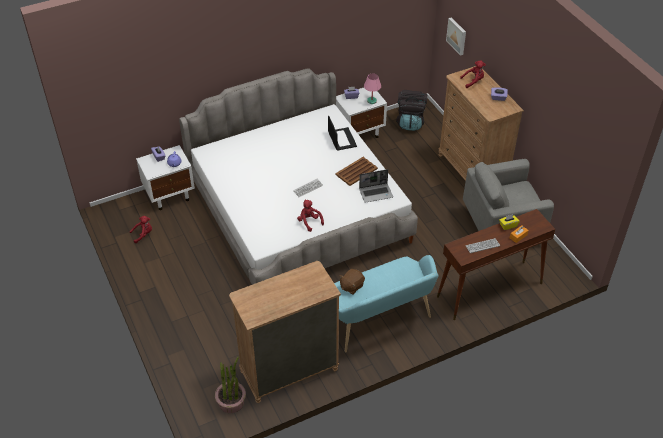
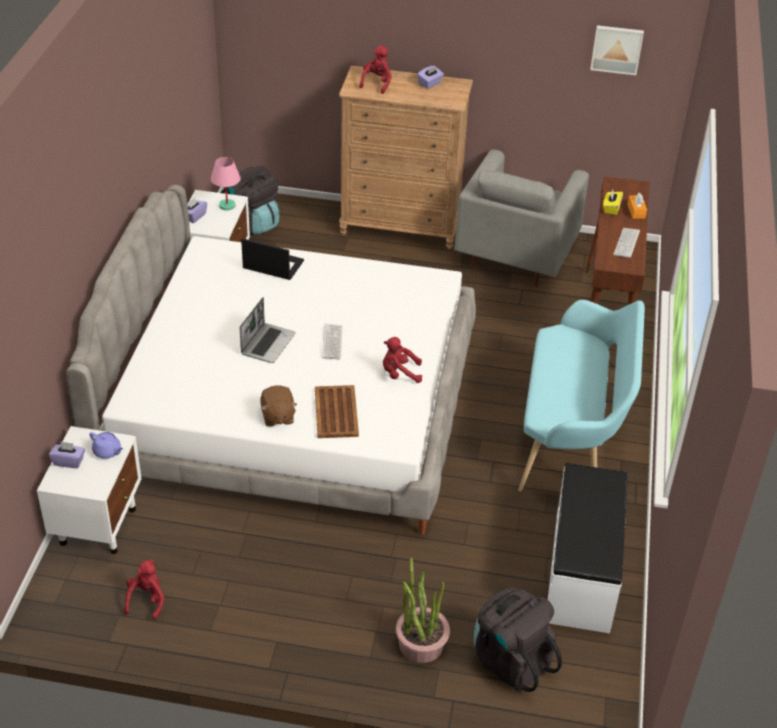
camera: 55 degrees left, 5 degrees down
(209, 372) = (510, 660): none -> black backpack
(231, 401) = (587, 663): potted plant -> potted plant (421, 643)
(289, 372) = (583, 571): brown dresser -> white bench
(351, 286) = (550, 401): brown plush toy -> brown plush toy (277, 416)
(356, 172) = (351, 285): brown tray -> brown tray (336, 413)
(376, 193) = (411, 289): laptop -> laptop (268, 343)
(457, 36) = (283, 47): picture -> picture (616, 49)

